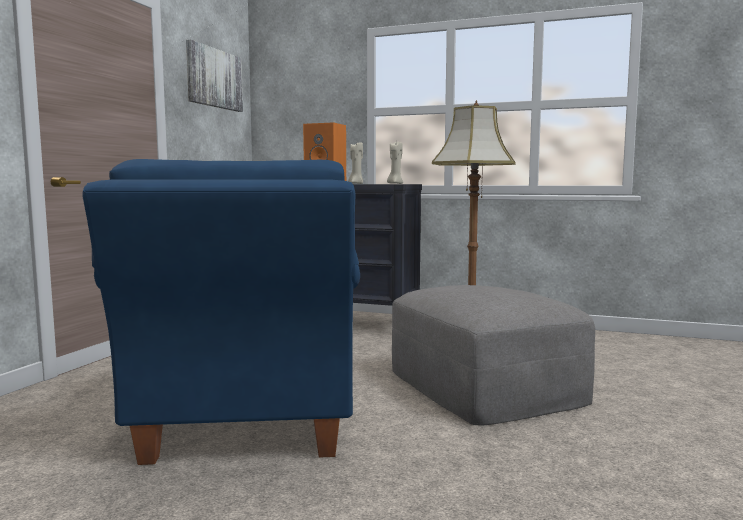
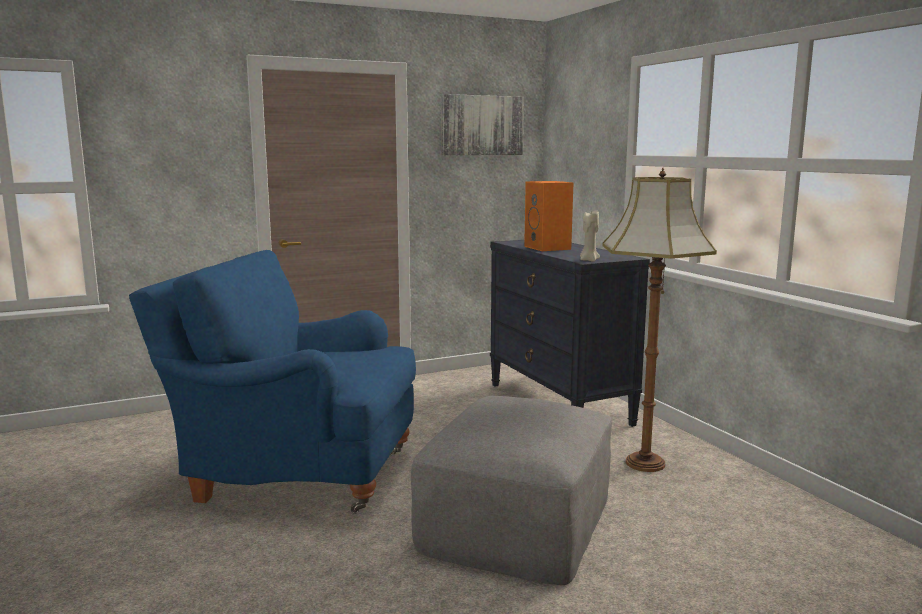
camera: 45 degrees right, 5 degrees up
(249, 421) = (296, 474): blue armchair -> blue armchair turned 60 degrees clockwise
(356, 183) = (559, 254): beige candle -> none

